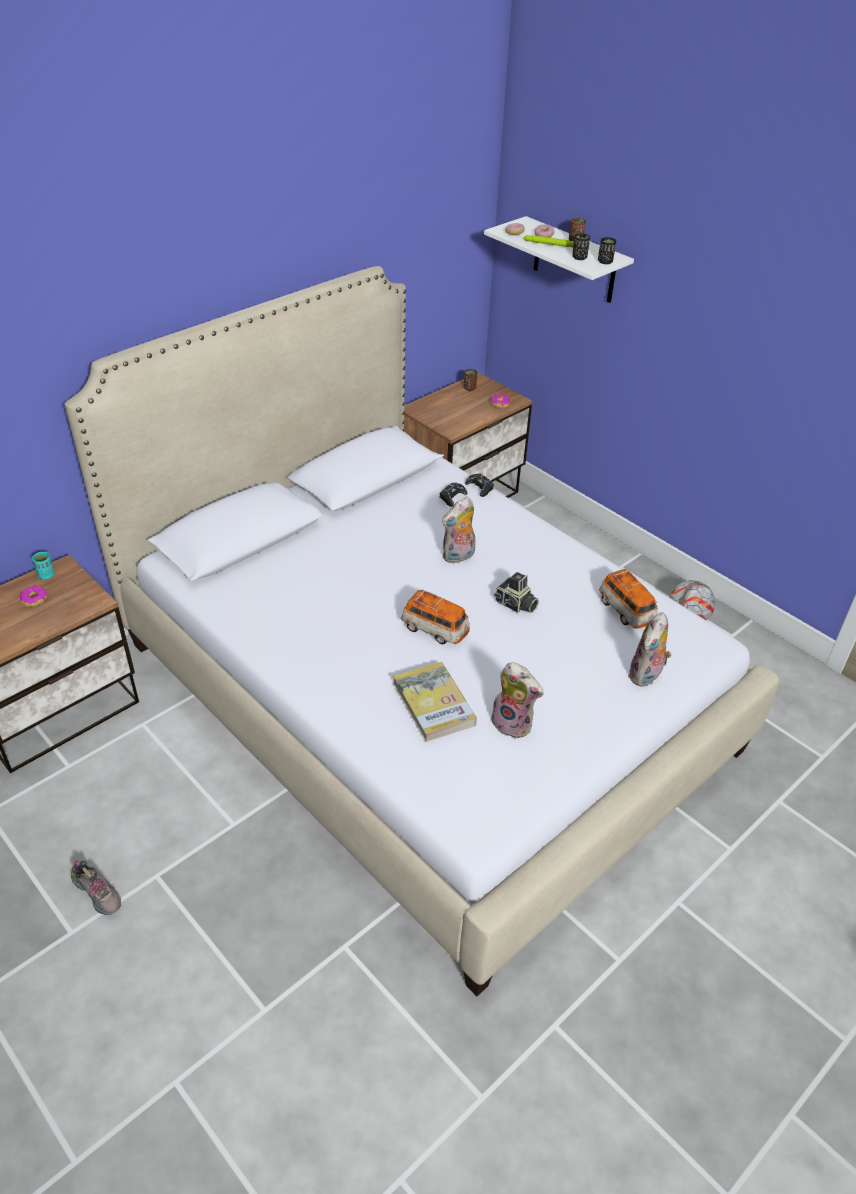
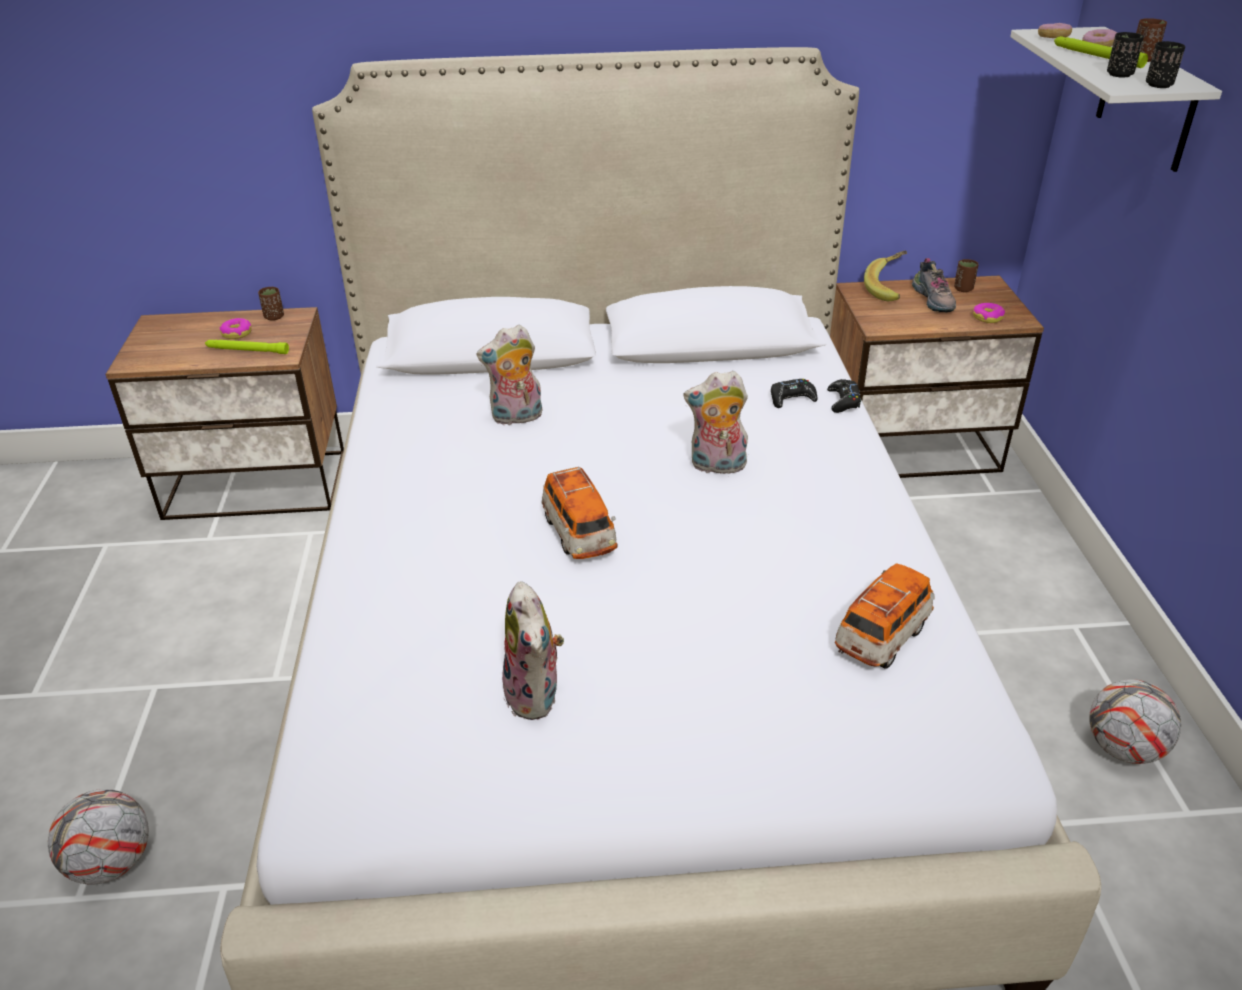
camera: 40 degrees right, 5 degrees down
(46, 575) = (274, 317): turquoise cup -> brown cup
(63, 609) = (247, 350): none -> green flashlight
(99, 893) = (94, 672): shoe -> shoe (934, 300)
(261, 980) = (112, 863): none -> football
(431, 402) = (890, 289): none -> banana
(433, 704) = (464, 616): book -> none
(515, 605) = (722, 554): camera -> none
(626, 611) = (882, 636): toy car -> toy car turned 150 degrees counterclockwise
(646, 676) = (808, 740): plush toy -> plush toy (516, 418)

